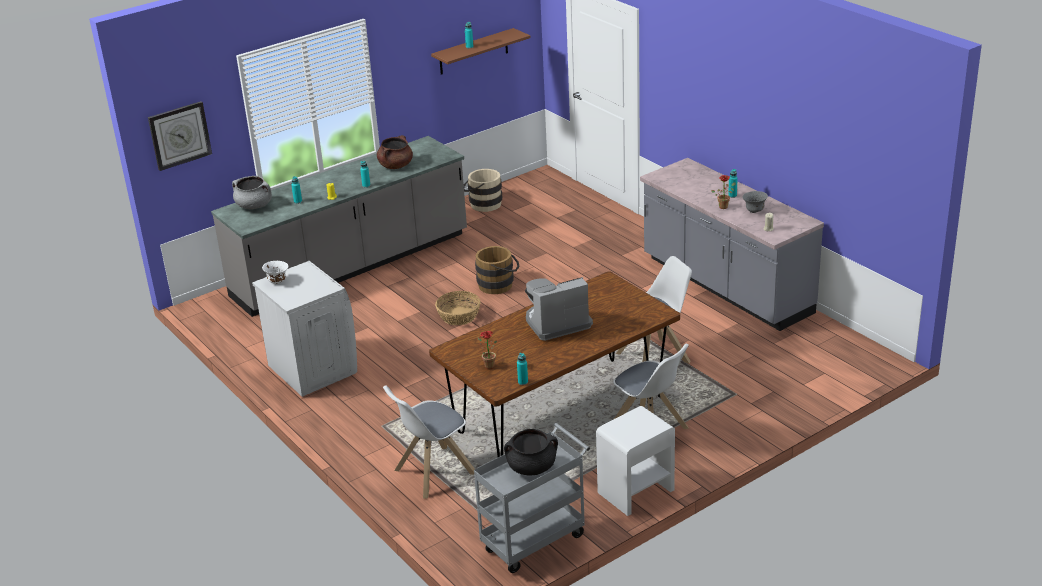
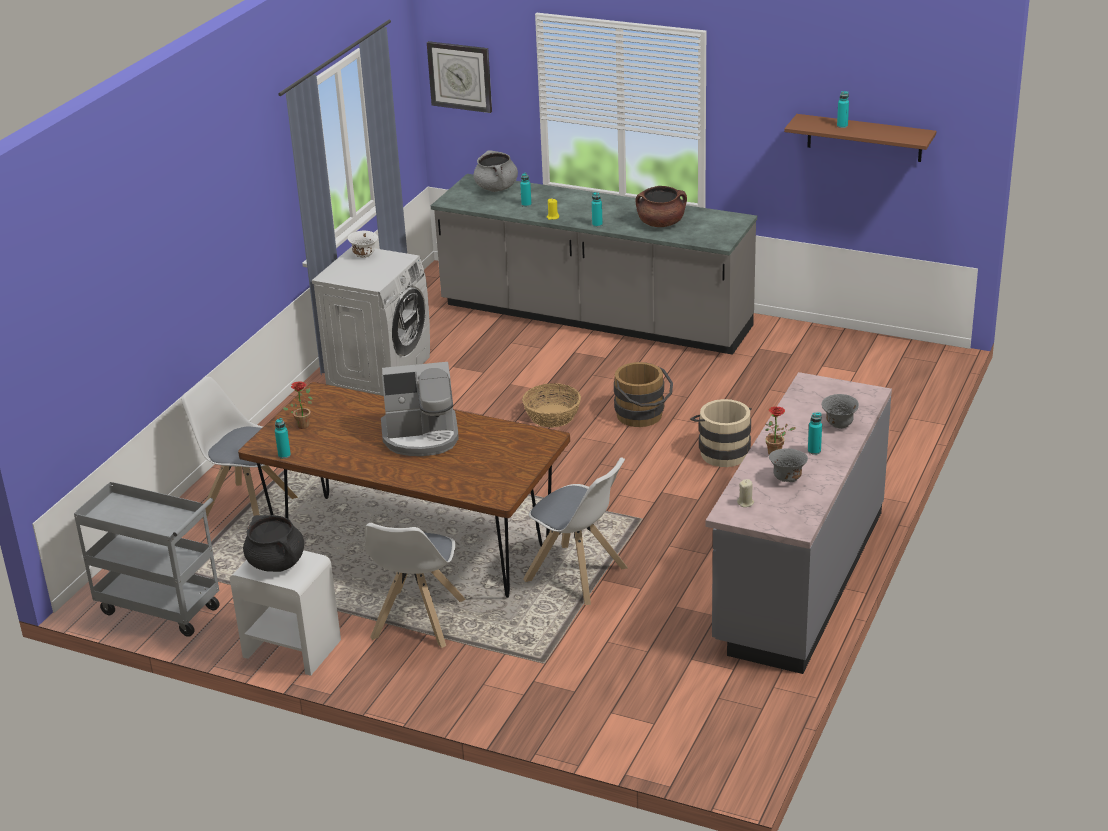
camera: 60 degrees right, 0 degrees up
(482, 204) = (815, 342): beige bucket -> beige bucket (722, 451)
(532, 467) = (147, 519): black cooking pot -> black cooking pot (276, 563)
(556, 323) = (421, 437): coffee machine -> coffee machine turned 135 degrees clockwise
(712, 181) = (839, 425): none -> grey bowl

